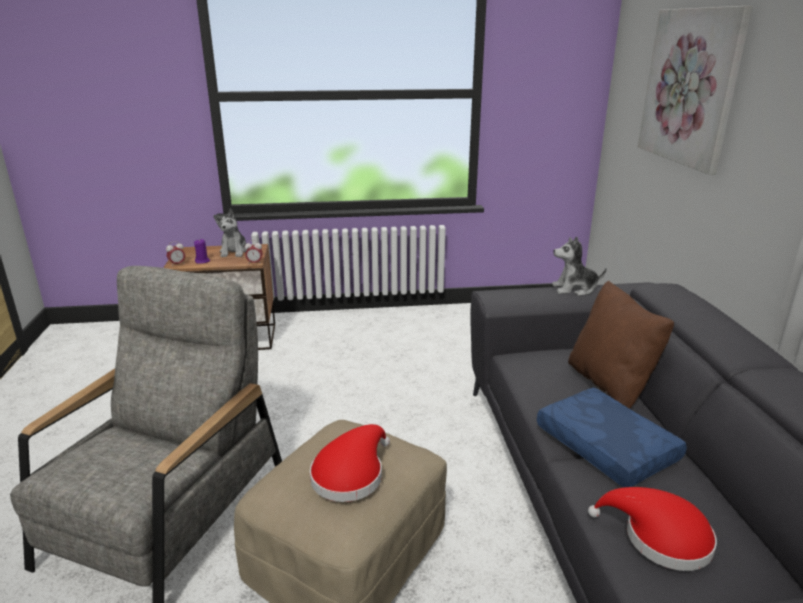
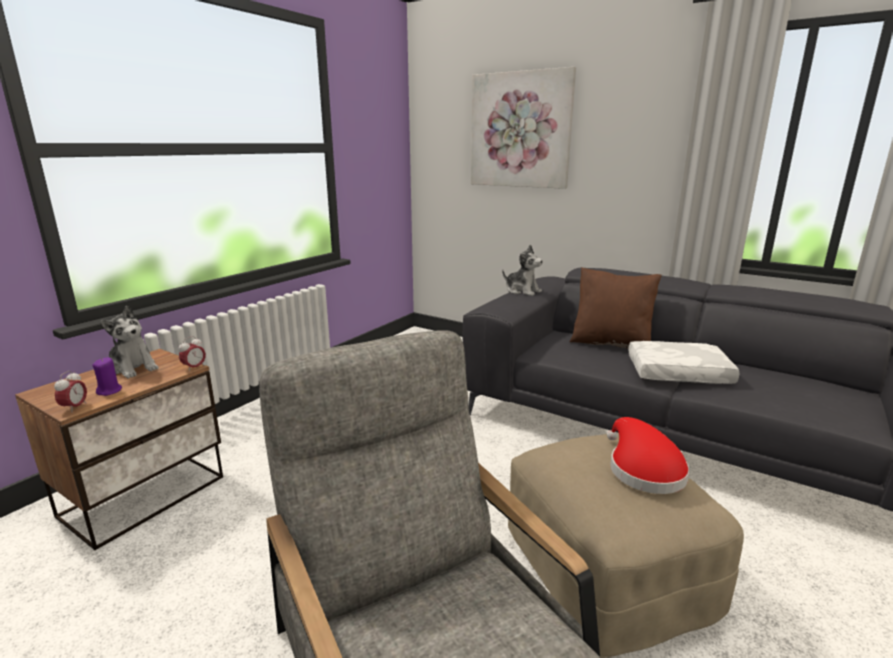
camera: 50 degrees left, 5 degrees down
(574, 289) = (522, 291): plush toy -> plush toy turned 90 degrees counterclockwise
(603, 447) = (677, 373): blue pillow -> white pillow
(659, 538) = (787, 395): red hat -> none

